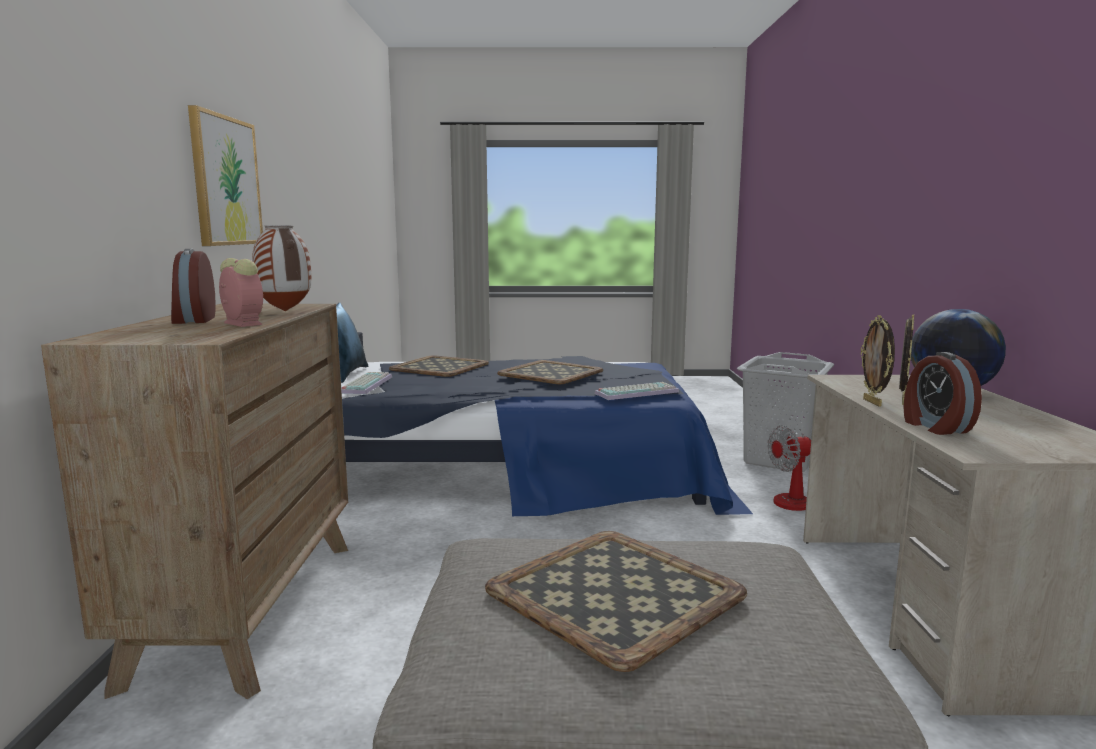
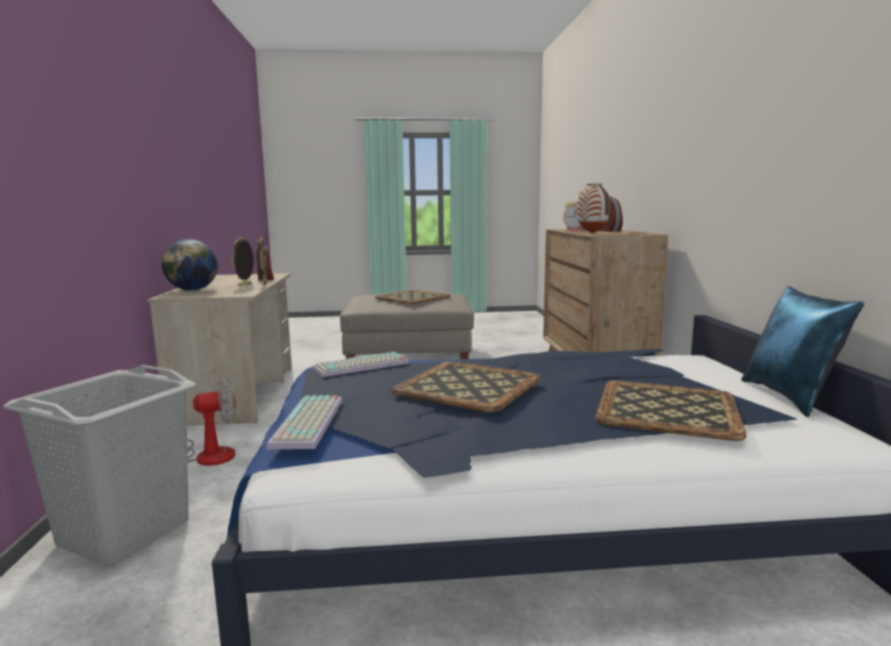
camera: 175 degrees right, 0 degrees up
(225, 181) = (700, 144): picture -> none
(365, 384) = (680, 363): keyboard -> keyboard (310, 423)

